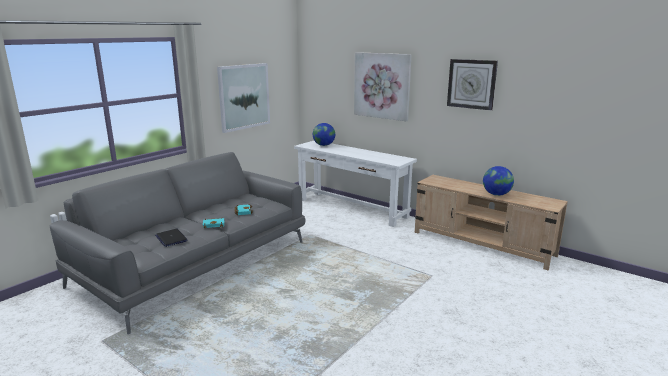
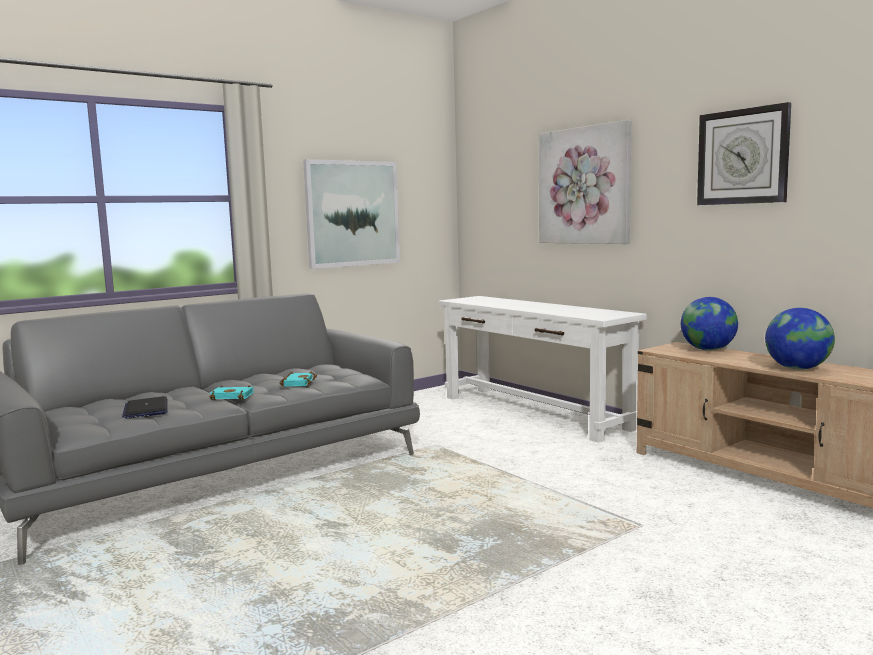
camera: 15 degrees right, 10 degrees down
(324, 145) = (489, 300): globe -> globe (708, 350)

